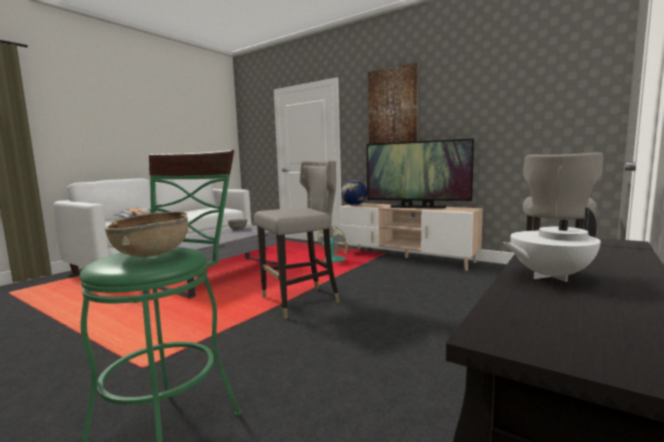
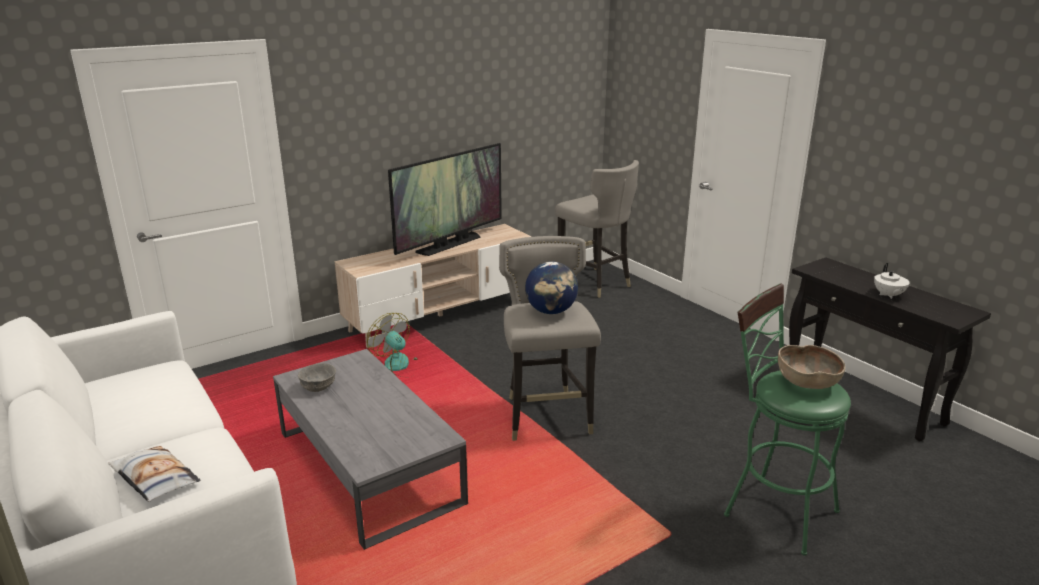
camera: 70 degrees left, 15 degrees up
(354, 205) = (364, 268): globe -> globe (551, 311)
(392, 109) = (379, 102): picture -> none

